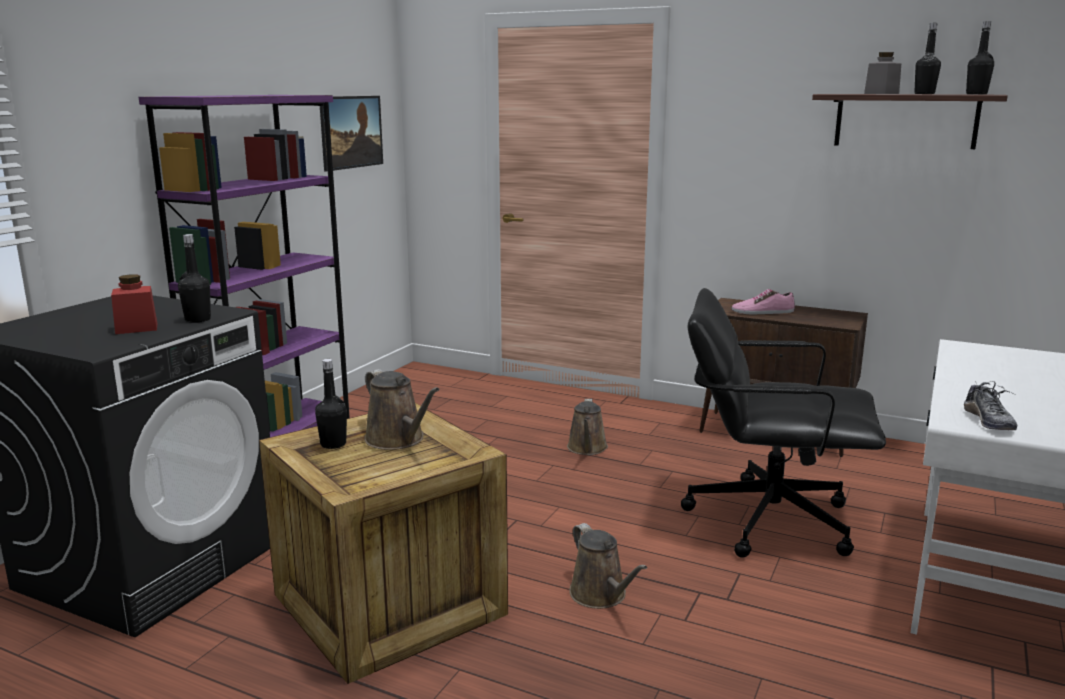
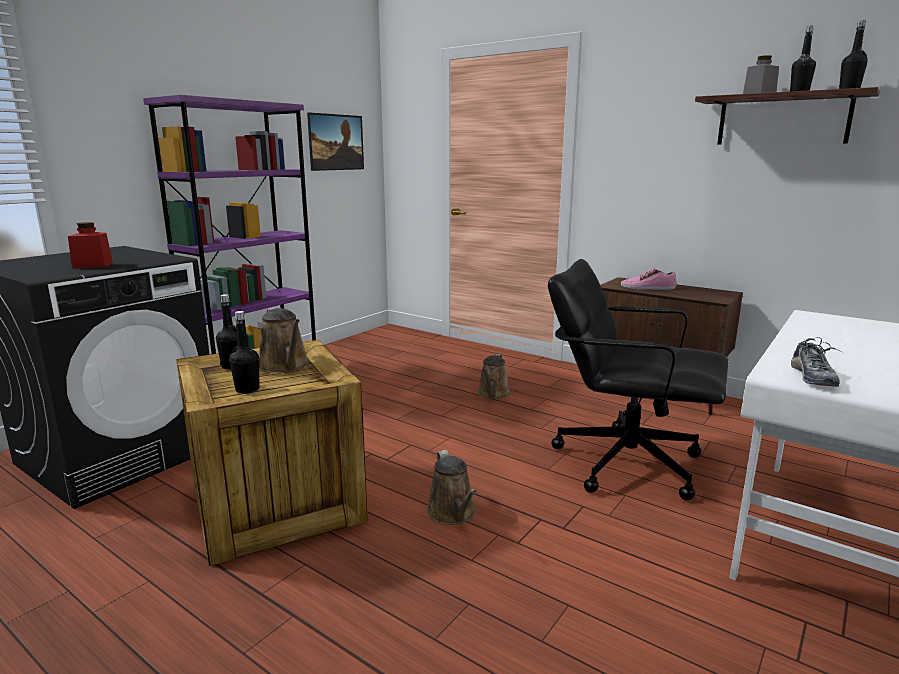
camera: 10 degrees right, 0 degrees up
(198, 320) = (144, 262): black bottle -> black bottle (247, 389)

